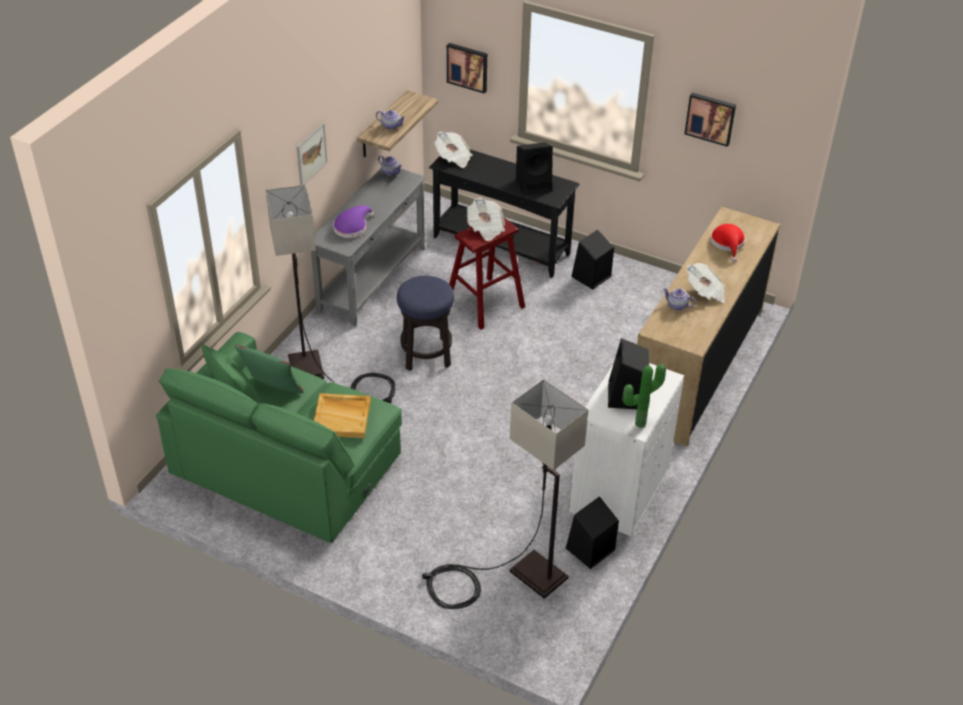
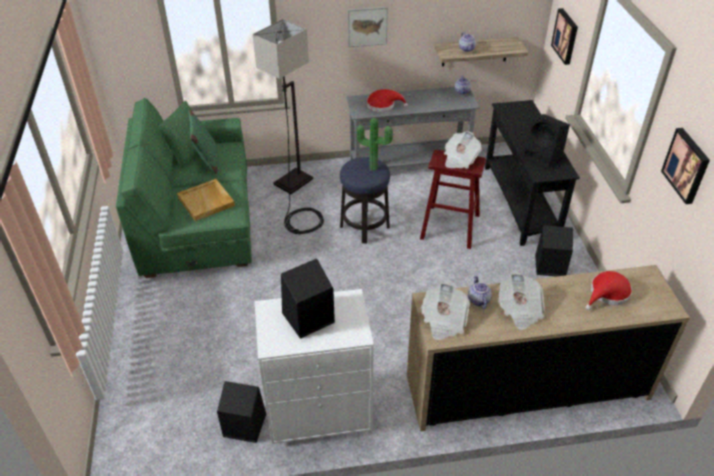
camera: 55 degrees right, 0 degrees up
(352, 227) = (383, 105): purple hat -> red hat
(453, 158) = (517, 108): newspaper -> newspaper (443, 321)
(492, 581) = (167, 381): floor lamp -> none
(638, 422) = (280, 342): potted plant -> potted plant (374, 167)

